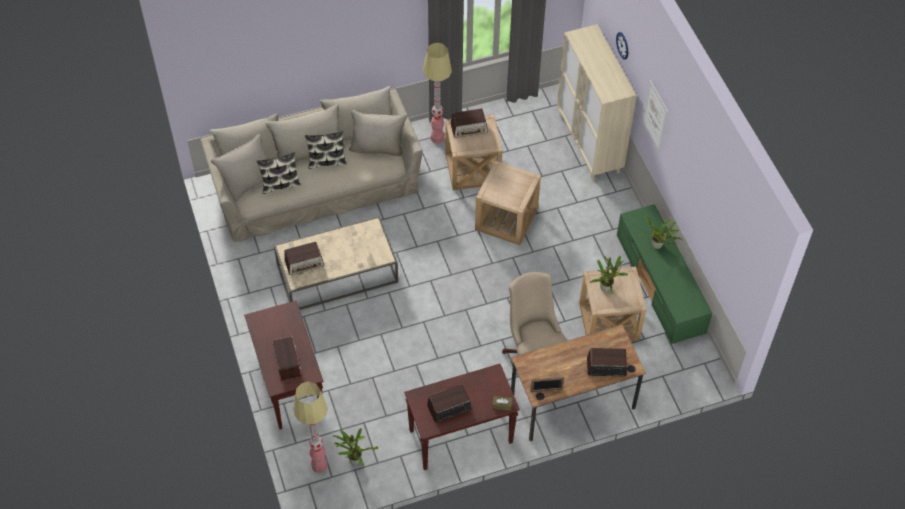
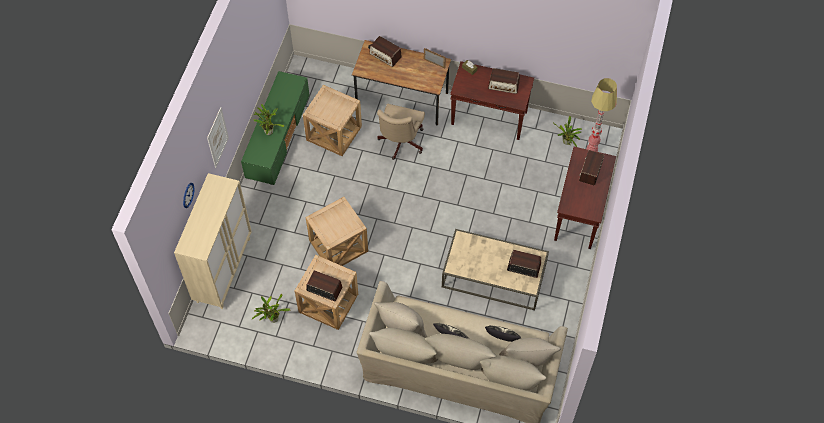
camera: 145 degrees left, 5 degrees up
(437, 138) = (333, 348): floor lamp -> none
(606, 287) = (334, 112): potted plant -> potted plant (272, 319)

